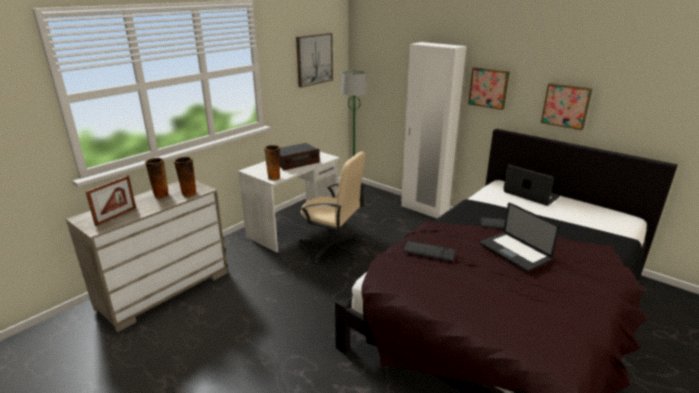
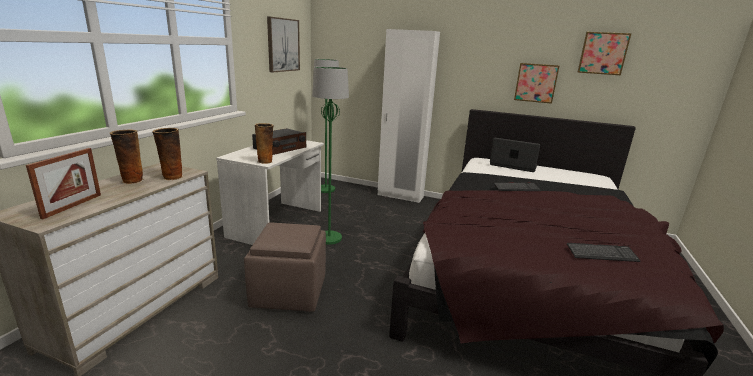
camera: 20 degrees left, 5 degrees down
(275, 293) = (288, 291): none -> brown ottoman
(331, 248) = (329, 238): beige office chair -> green floor lamp
(429, 252) = (474, 214): keyboard -> keyboard (601, 254)
(489, 88) = (462, 71): picture -> picture (603, 53)
(514, 252) = (548, 207): laptop -> none

